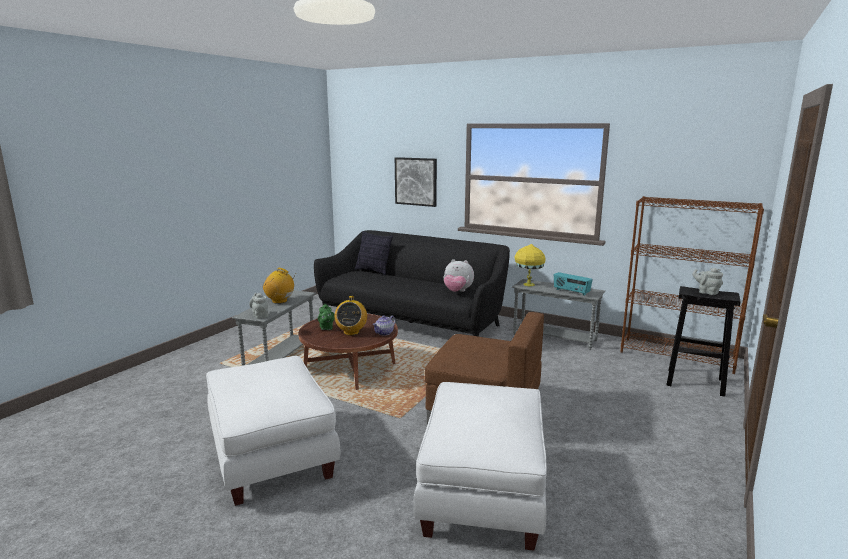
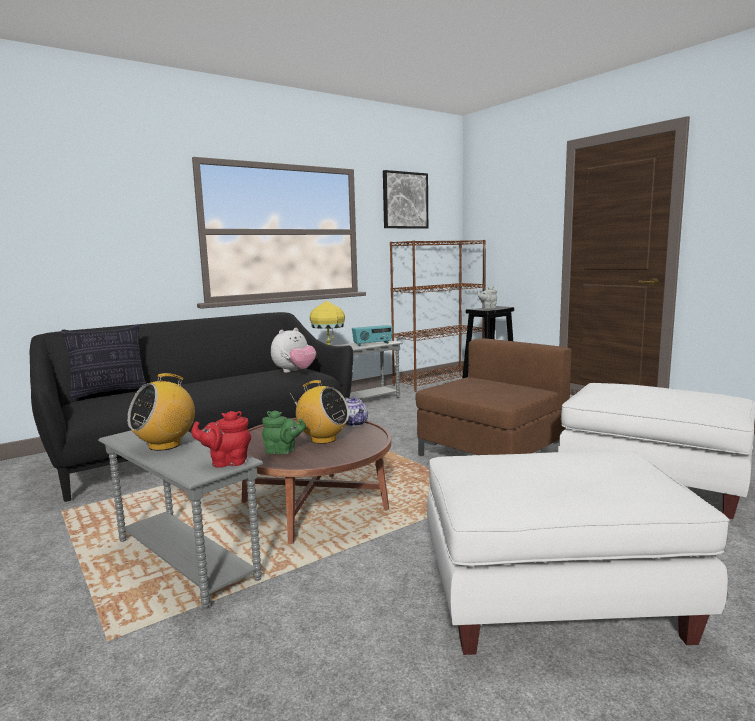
camera: 65 degrees left, 5 degrees down
(260, 315) = (226, 462): grey teapot -> red teapot
(416, 181) = (113, 243): picture -> picture (405, 200)

